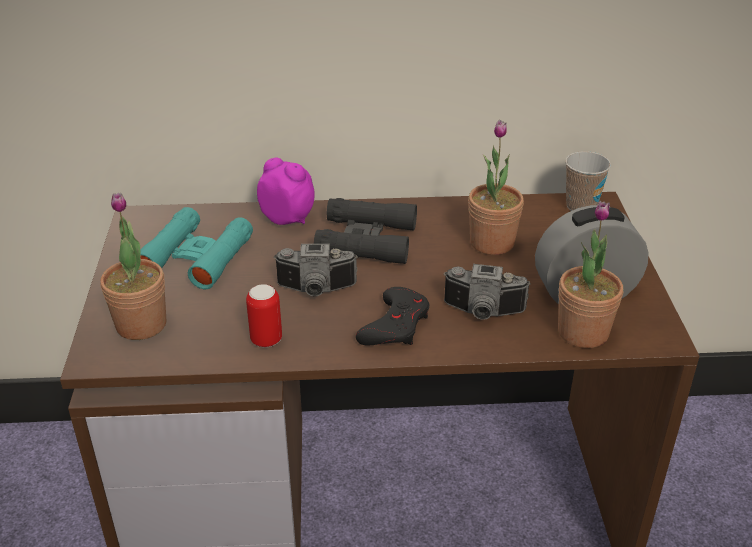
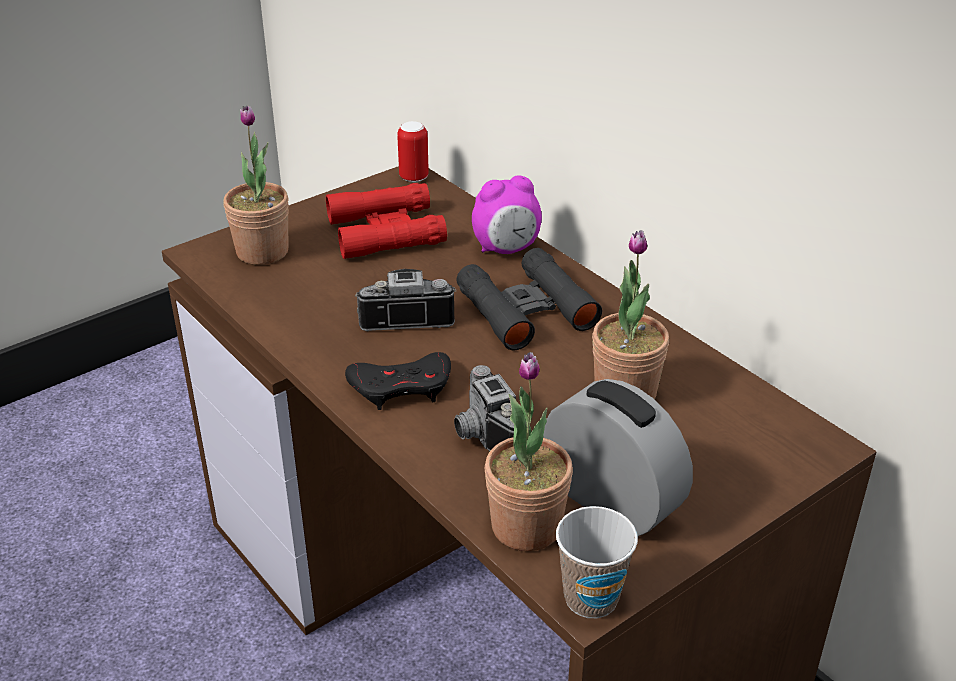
camera: 55 degrees right, 0 degrees up
(196, 257) = (386, 232): turquoise binoculars -> red binoculars
(266, 340) = (303, 323): can -> can (414, 177)
(288, 218) = (506, 249): alarm clock -> alarm clock turned 75 degrees clockwise
(316, 290) = (406, 317): camera -> camera turned 120 degrees clockwise
(581, 206) = (796, 433): cup -> cup (591, 598)

